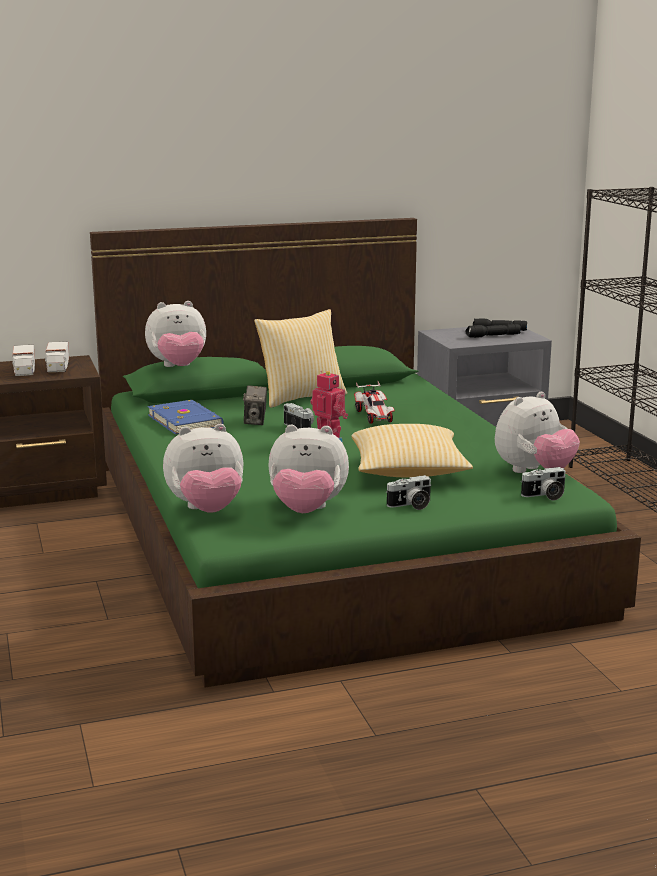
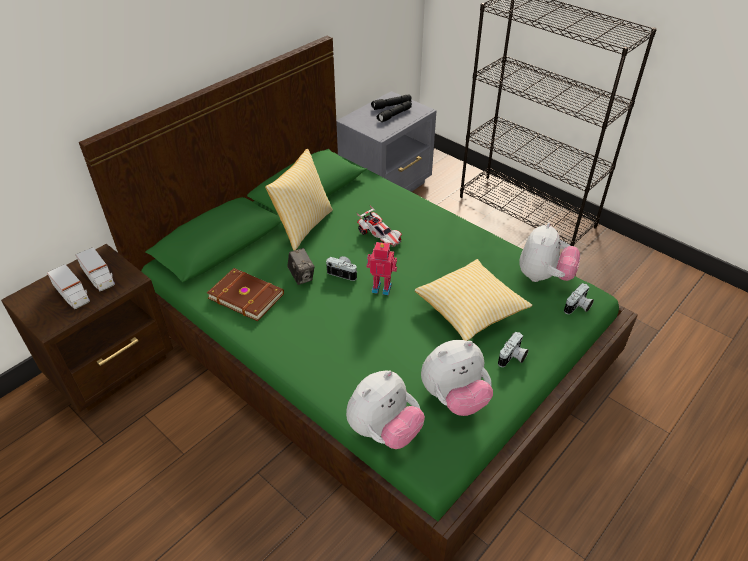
camera: 30 degrees left, 25 degrees up
(178, 367) = (204, 239): plush toy -> none
(186, 420) = (246, 295): blue book -> brown book

